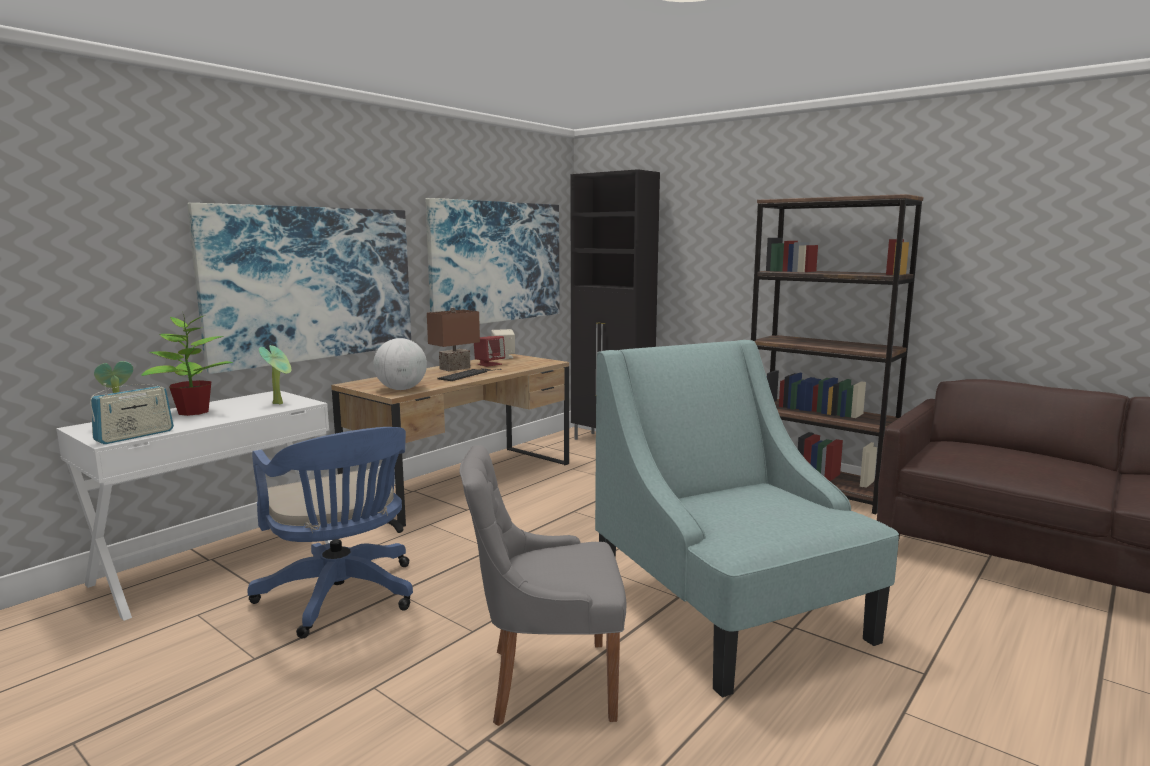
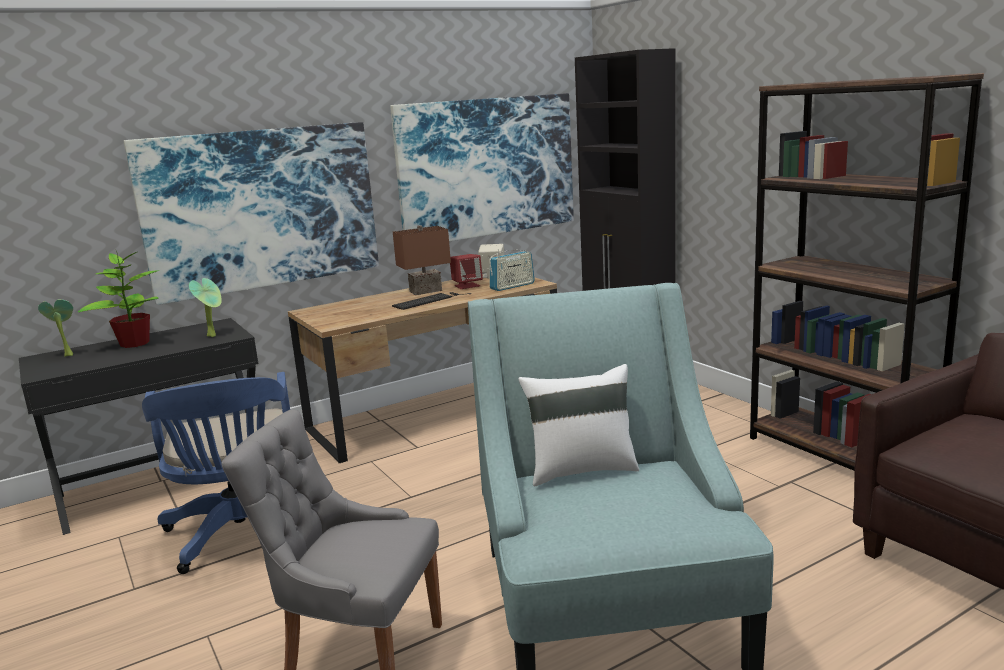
camera: 20 degrees right, 5 degrees up
(135, 436) = (63, 371): radio -> radio (512, 286)
(217, 562) = (165, 484): white desk -> black desk
(401, 389) = (343, 319): globe -> none
(710, 492) = (581, 470): none -> white pillow

